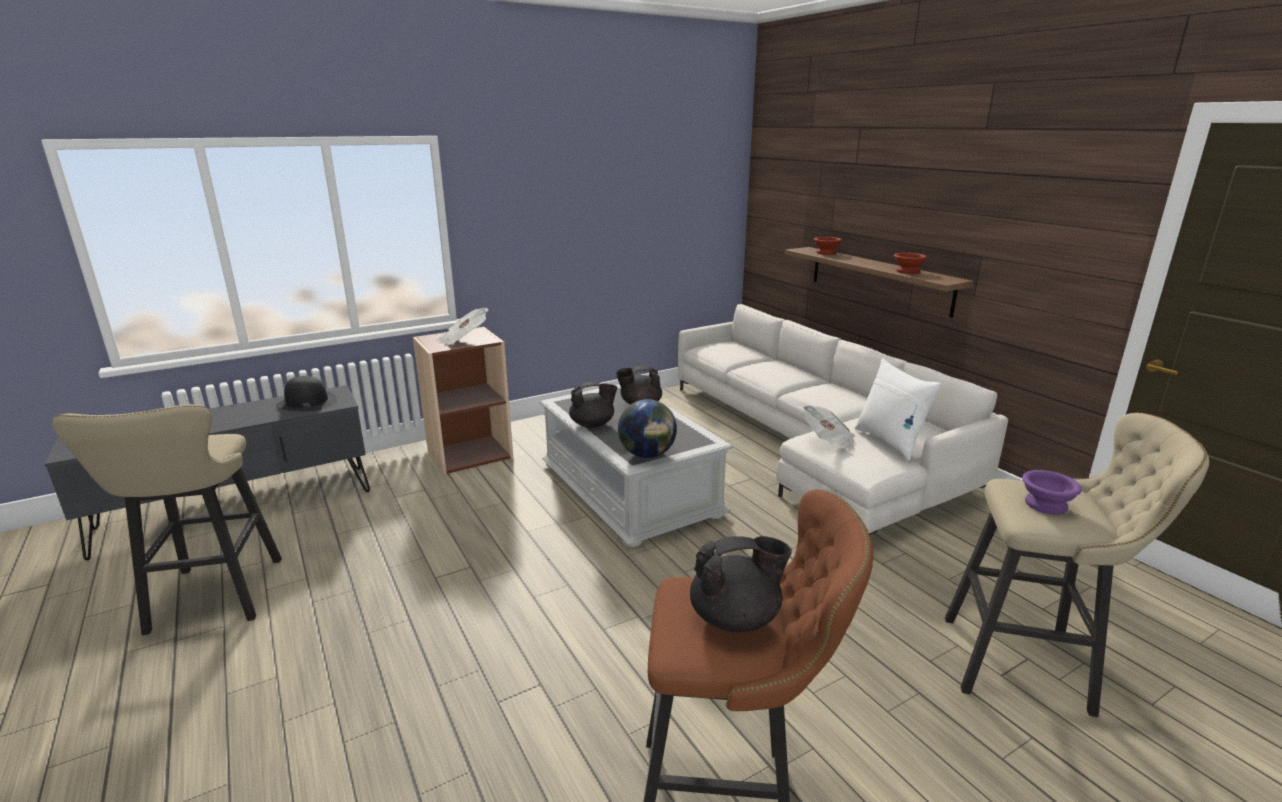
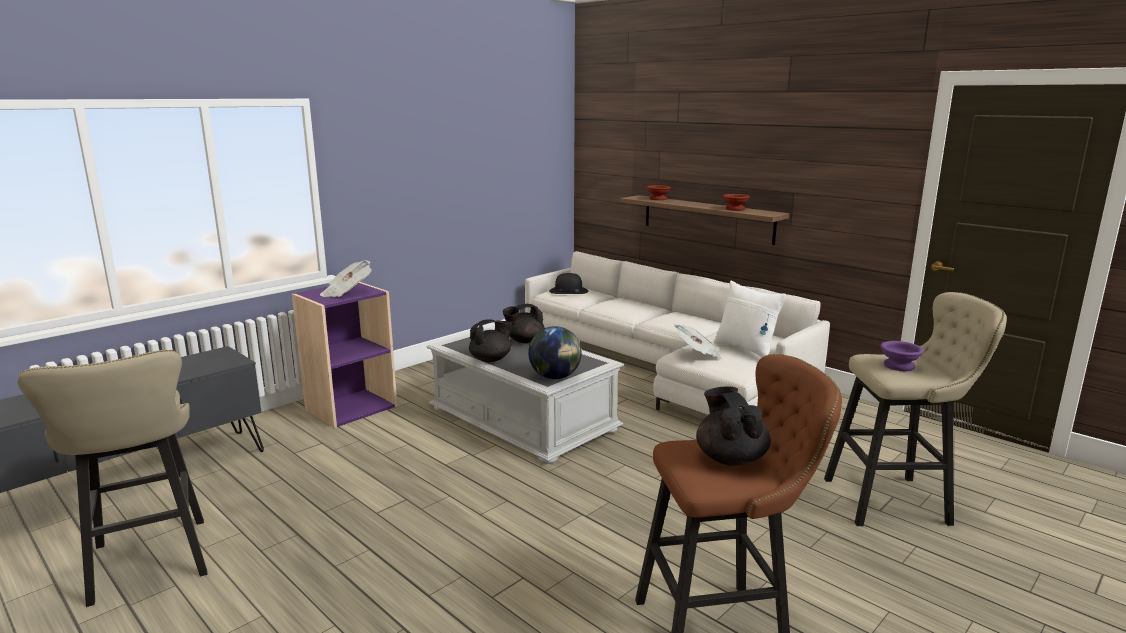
camera: 15 degrees left, 5 degrees down
(307, 402) = (197, 364): black hat -> black hat (568, 291)
(470, 453) = (352, 407): brown bookcase -> purple bookcase
(736, 618) = (730, 458): black teapot -> black teapot turned 75 degrees counterclockwise

